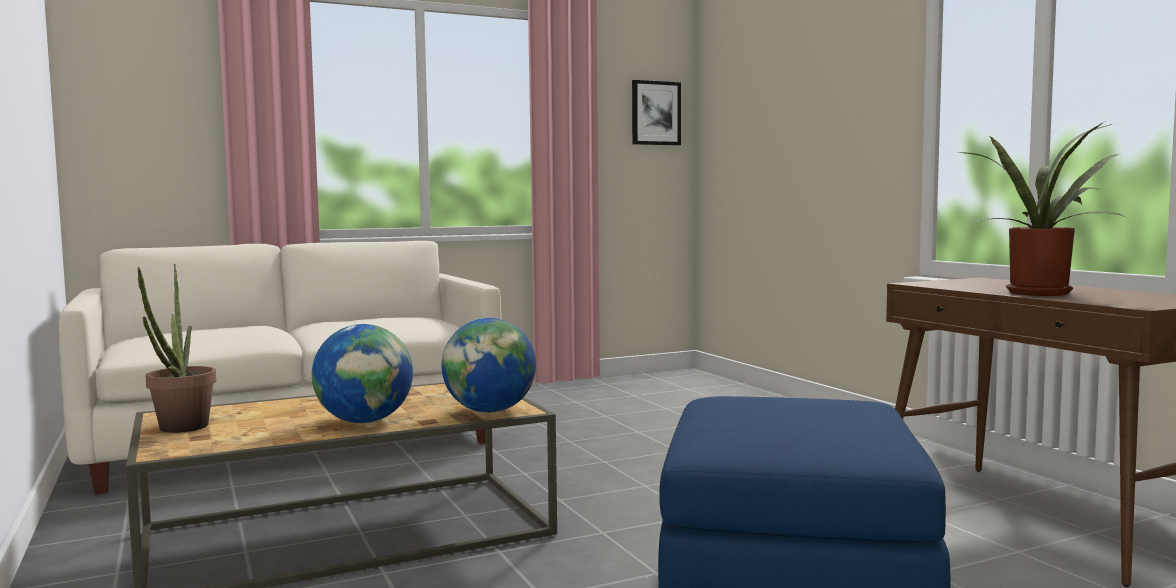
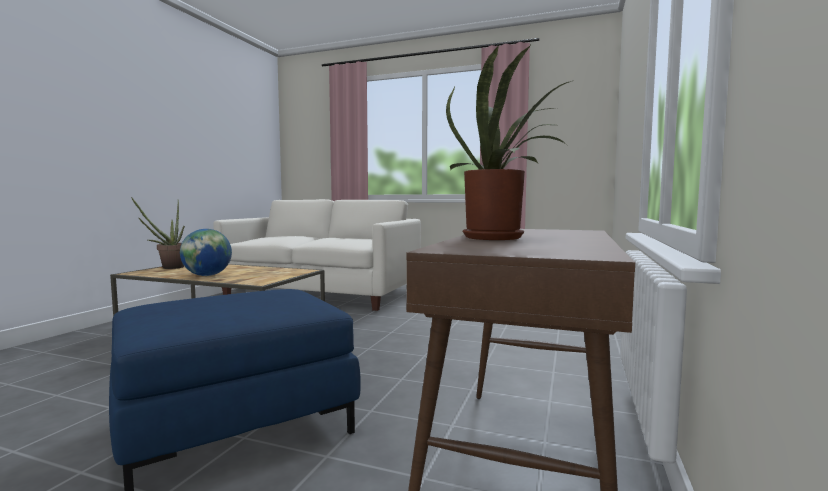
camera: 45 degrees right, 0 degrees up
(490, 411) = (251, 280): globe -> none
(655, 113) = (580, 117): picture -> none

